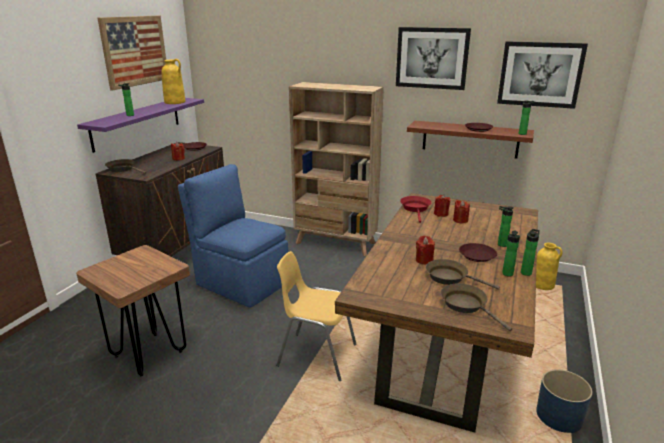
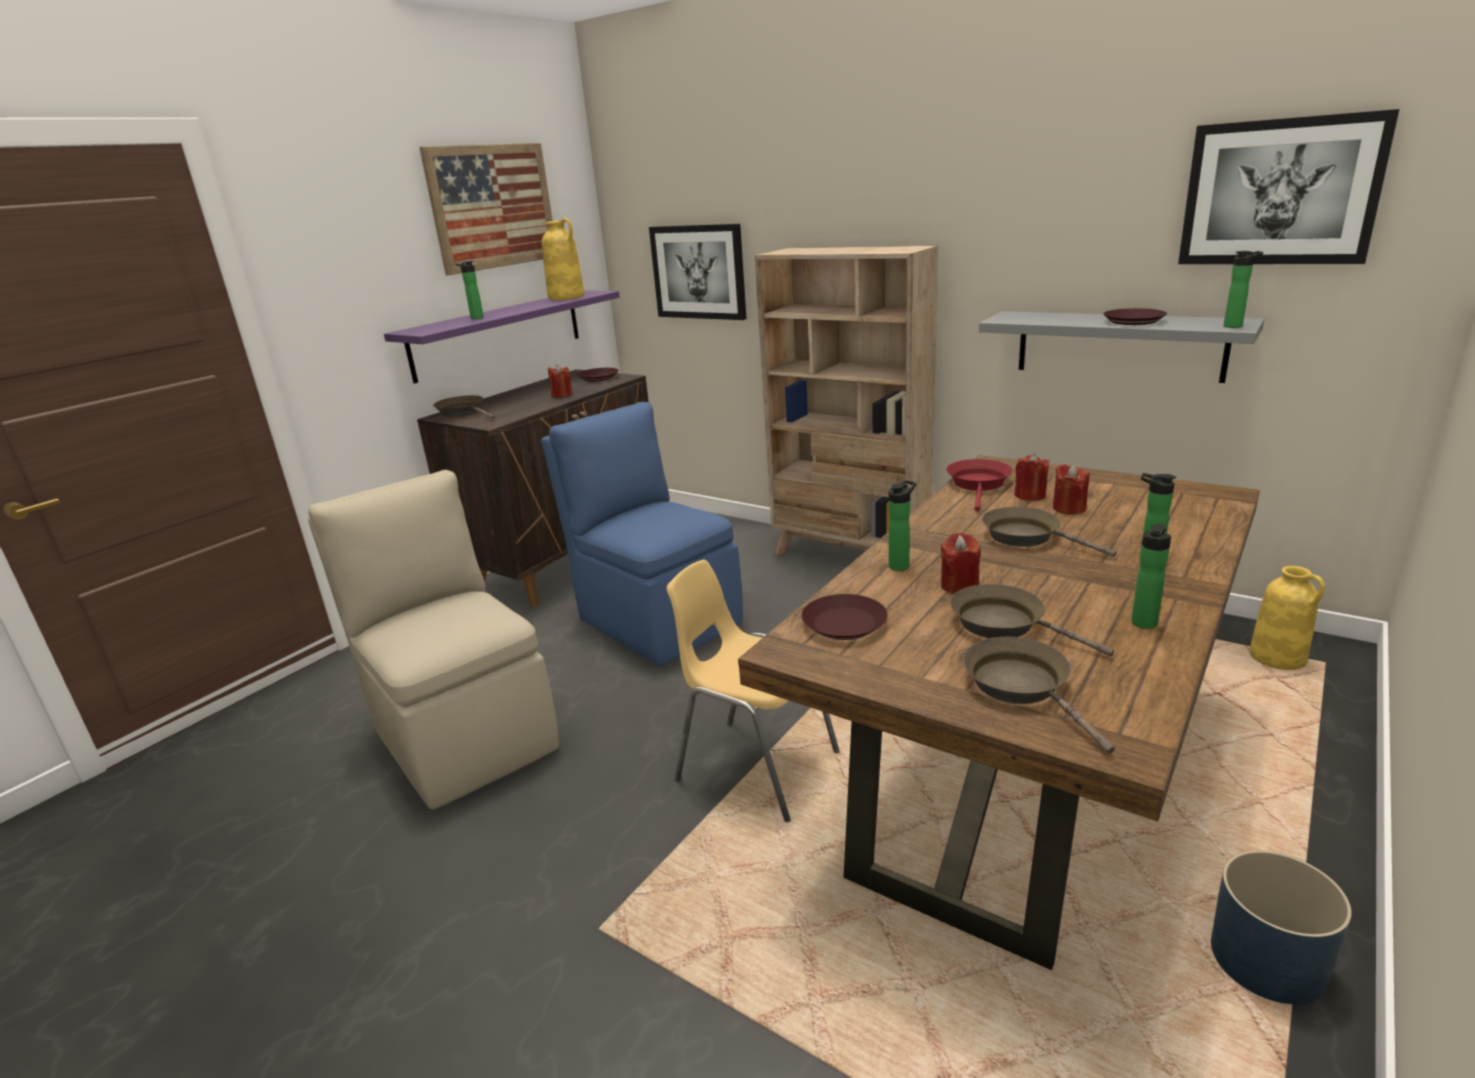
camera: 15 degrees right, 0 degrees up
(149, 353) = (463, 735): brown stool -> beige chair
(432, 58) = (1036, 178): picture -> picture (698, 272)
(446, 235) = (1027, 537): none -> brown frying pan
(470, 139) = (1119, 345): brown shelf -> grey shelf
(477, 256) = (1084, 581): brown plate -> brown plate (844, 624)
(526, 272) = (1192, 622): bottle -> bottle (901, 565)

